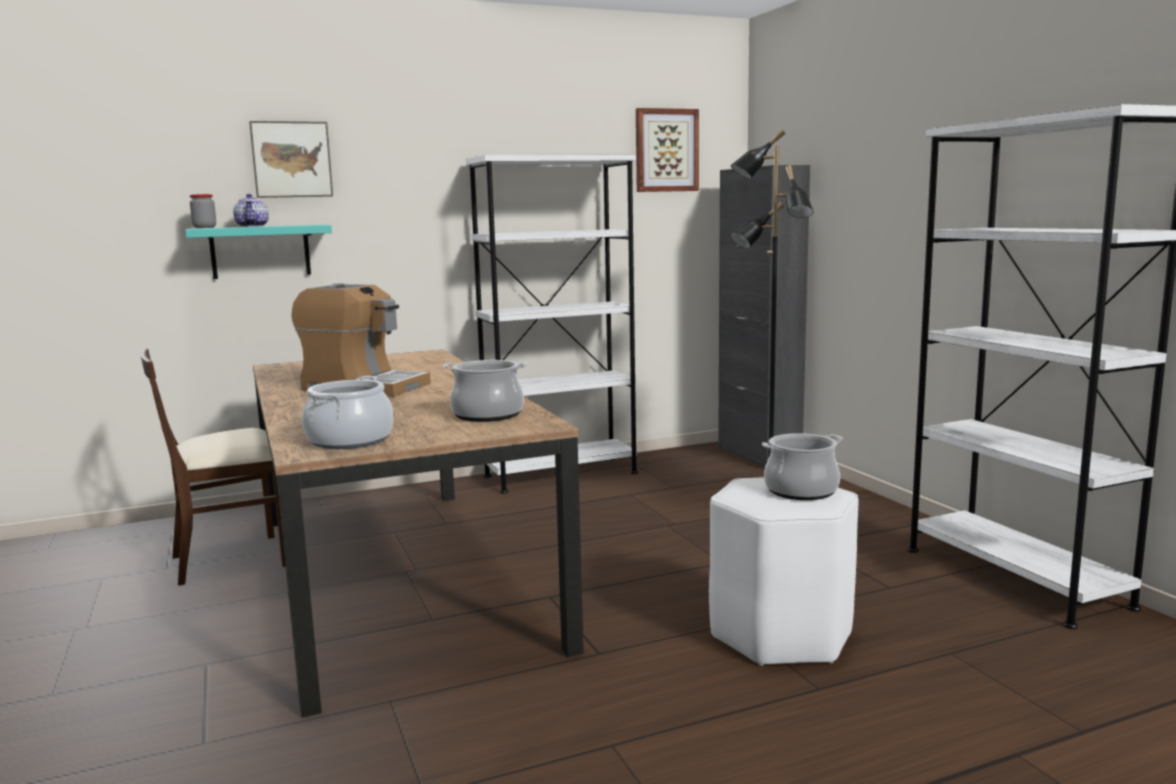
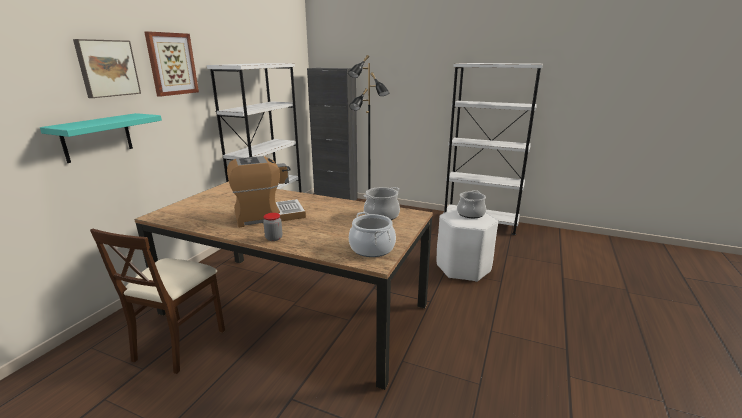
camera: 45 degrees left, 10 degrees up
(204, 228) = (70, 126): jar -> jar (274, 238)
(252, 226) = (103, 121): teapot -> none
(666, 150) = (283, 58): picture -> picture (171, 64)

